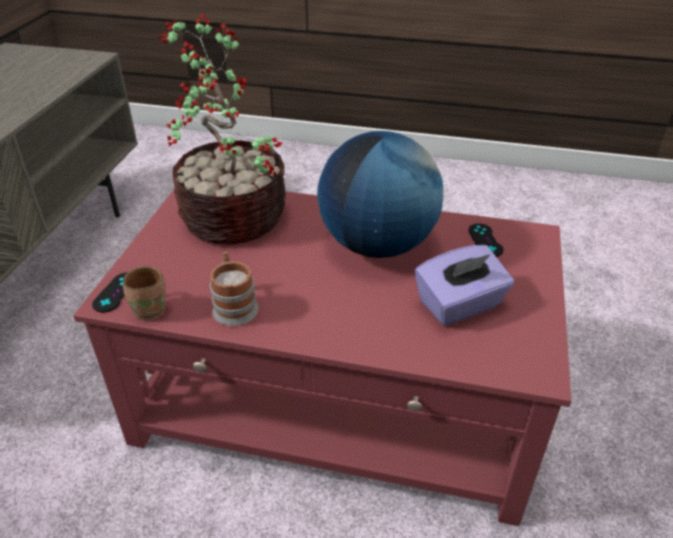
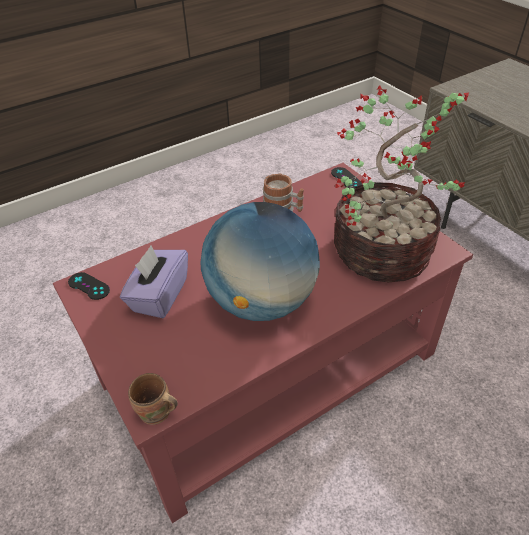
camera: 135 degrees right, 5 degrees up
(151, 309) = (316, 184): brown mug -> brown mug (156, 414)
(485, 240) = (189, 368): black game controller -> black game controller (89, 286)

